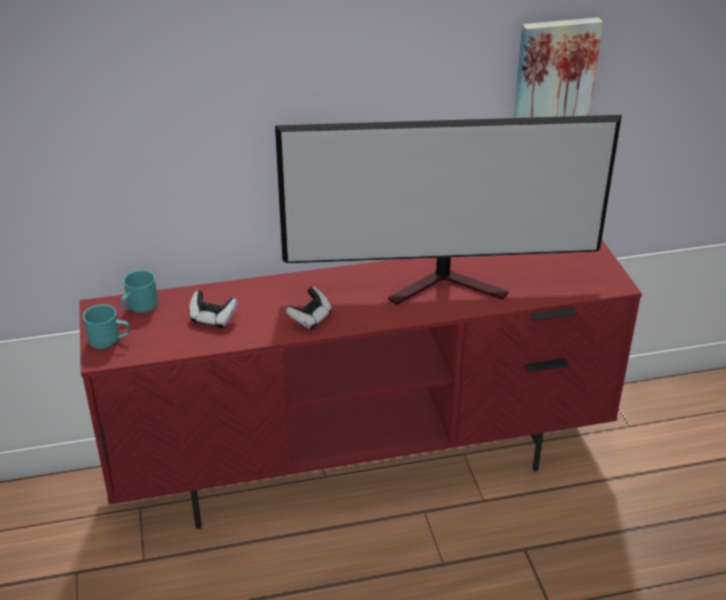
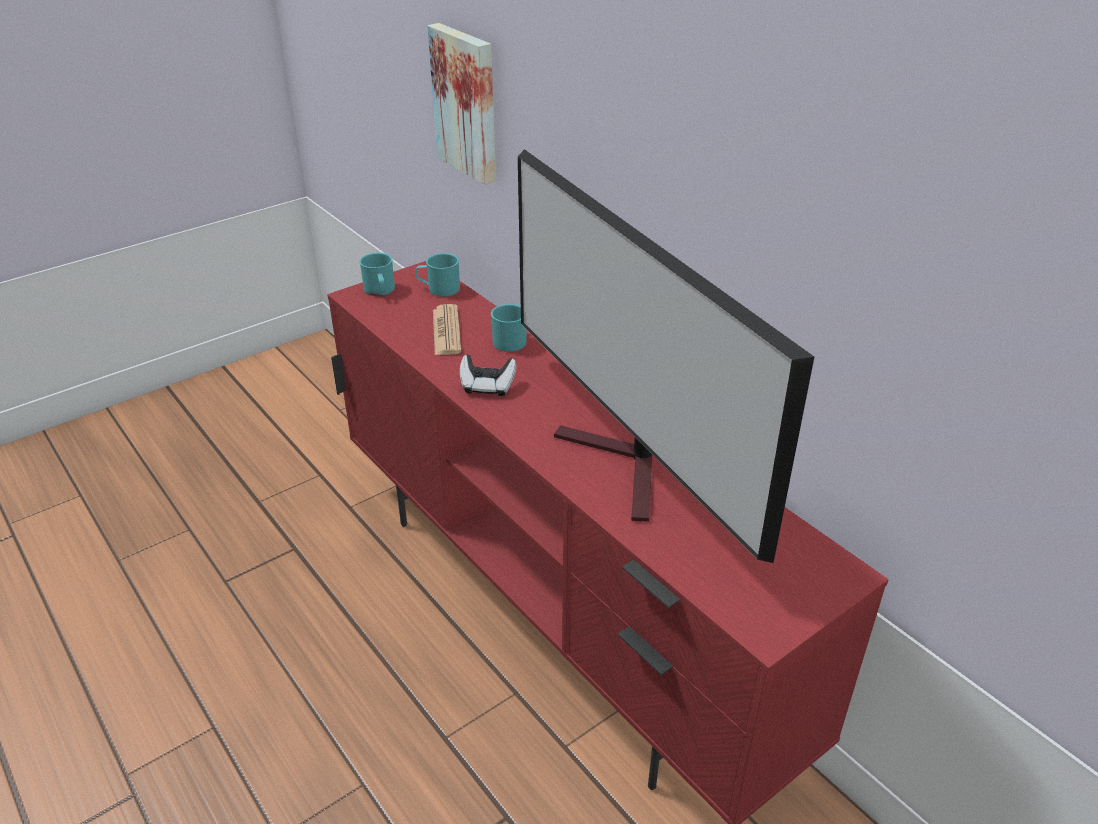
camera: 65 degrees right, 0 degrees up
(212, 319) = (446, 331): game controller -> newspaper
(257, 289) = (513, 340): none -> turquoise mug
(553, 77) = (869, 279): picture -> picture (467, 103)

